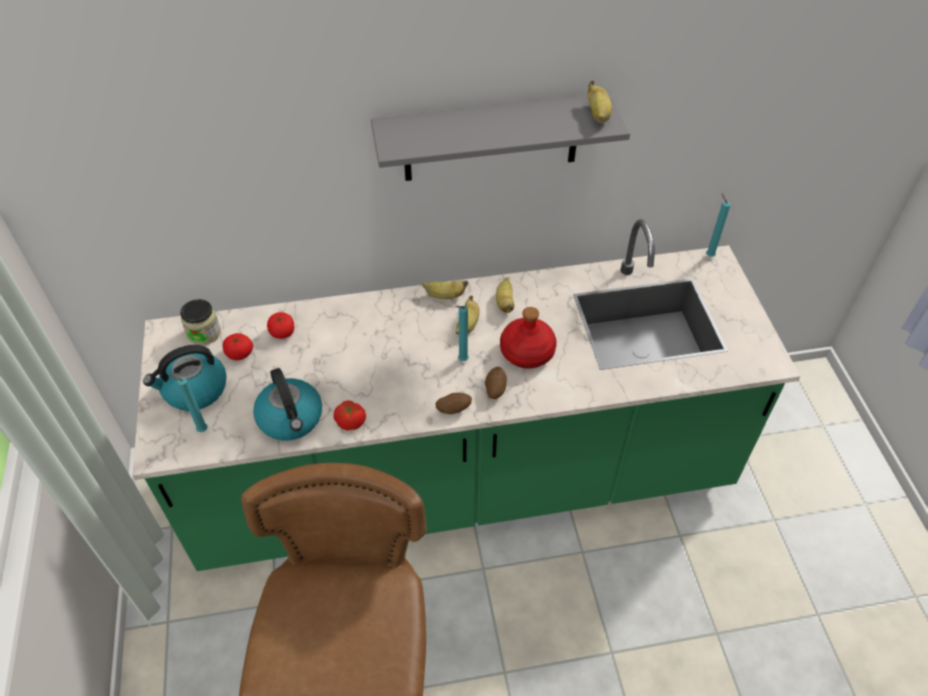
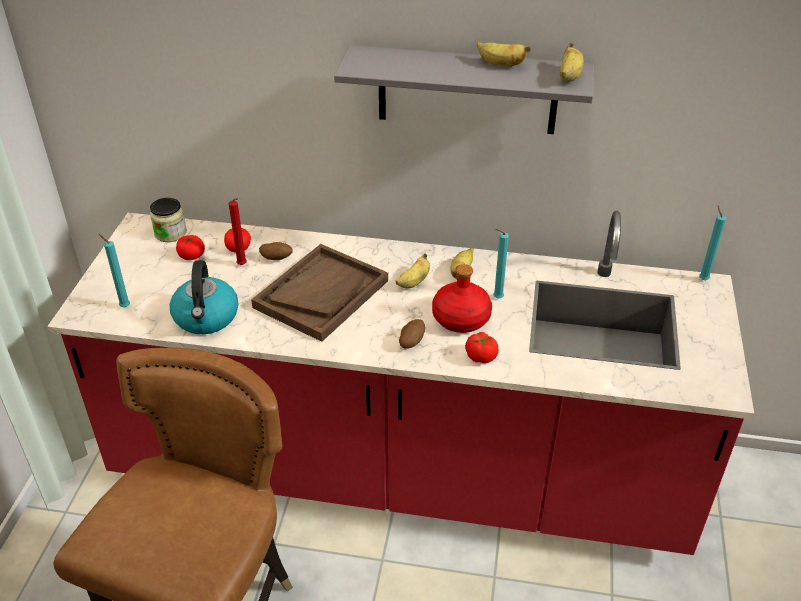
camera: 20 degrees right, 10 degrees down
(194, 390) = (136, 274): kettle -> none
(297, 351) = (243, 265): none -> red candle
(351, 422) = (258, 334): tomato -> tomato (481, 357)
(388, 361) = (321, 294): none -> brown tray
(444, 296) = (405, 253): banana -> banana (500, 64)
(453, 409) = (361, 348): potato -> potato (277, 259)
(461, 360) = (392, 310): turquoise candle -> turquoise candle (496, 298)
(464, 480) = (400, 470): green counter -> red counter

